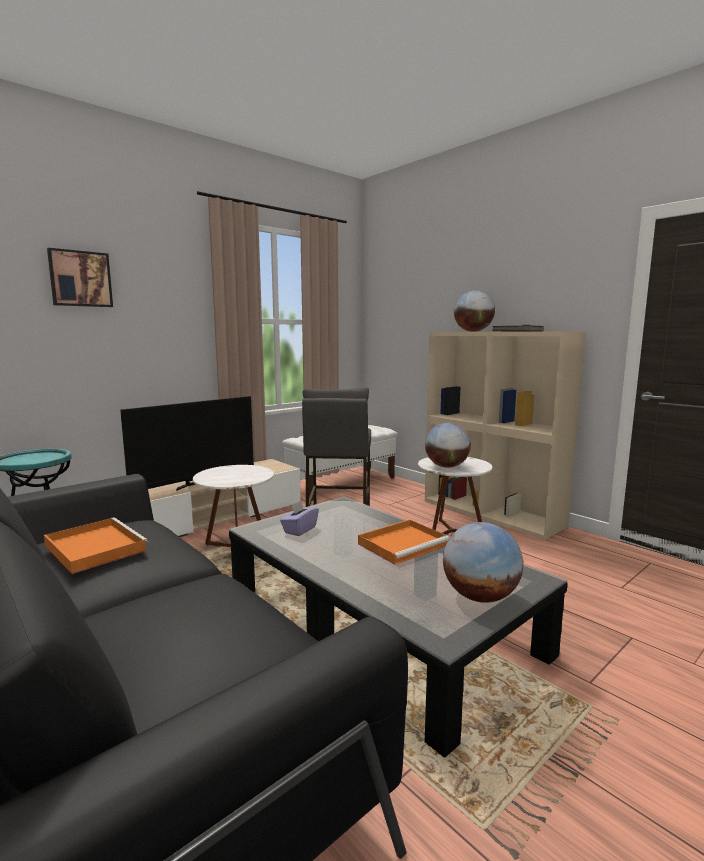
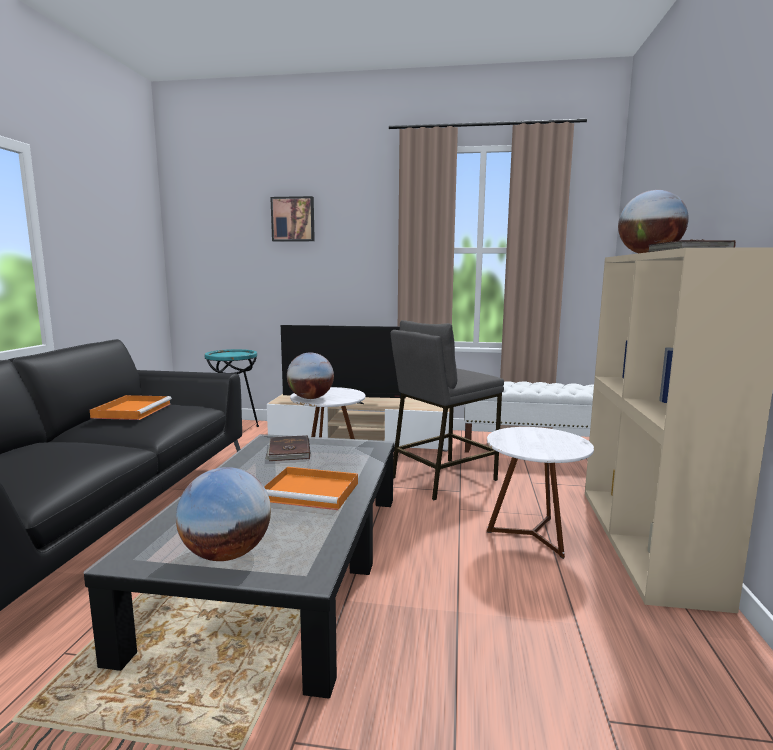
camera: 50 degrees right, 0 degrees up
(299, 530) = (288, 451): purple tissue box -> brown book
(446, 466) = (518, 440): globe -> globe (311, 398)

